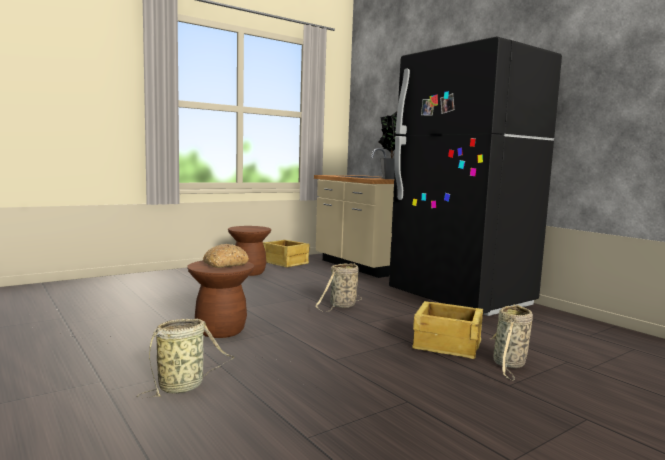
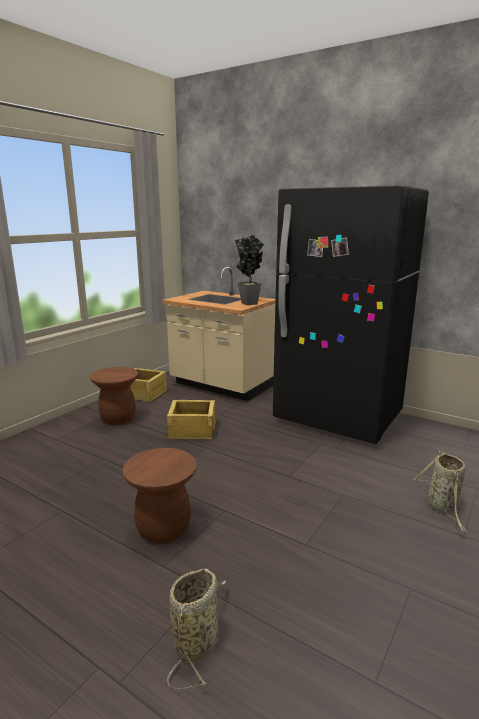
camera: 20 degrees left, 10 degrees up
(225, 264) = (163, 462): bread -> none
(341, 306) = (249, 455): basket -> none
(446, 344) = (377, 491): crate -> crate (192, 430)

